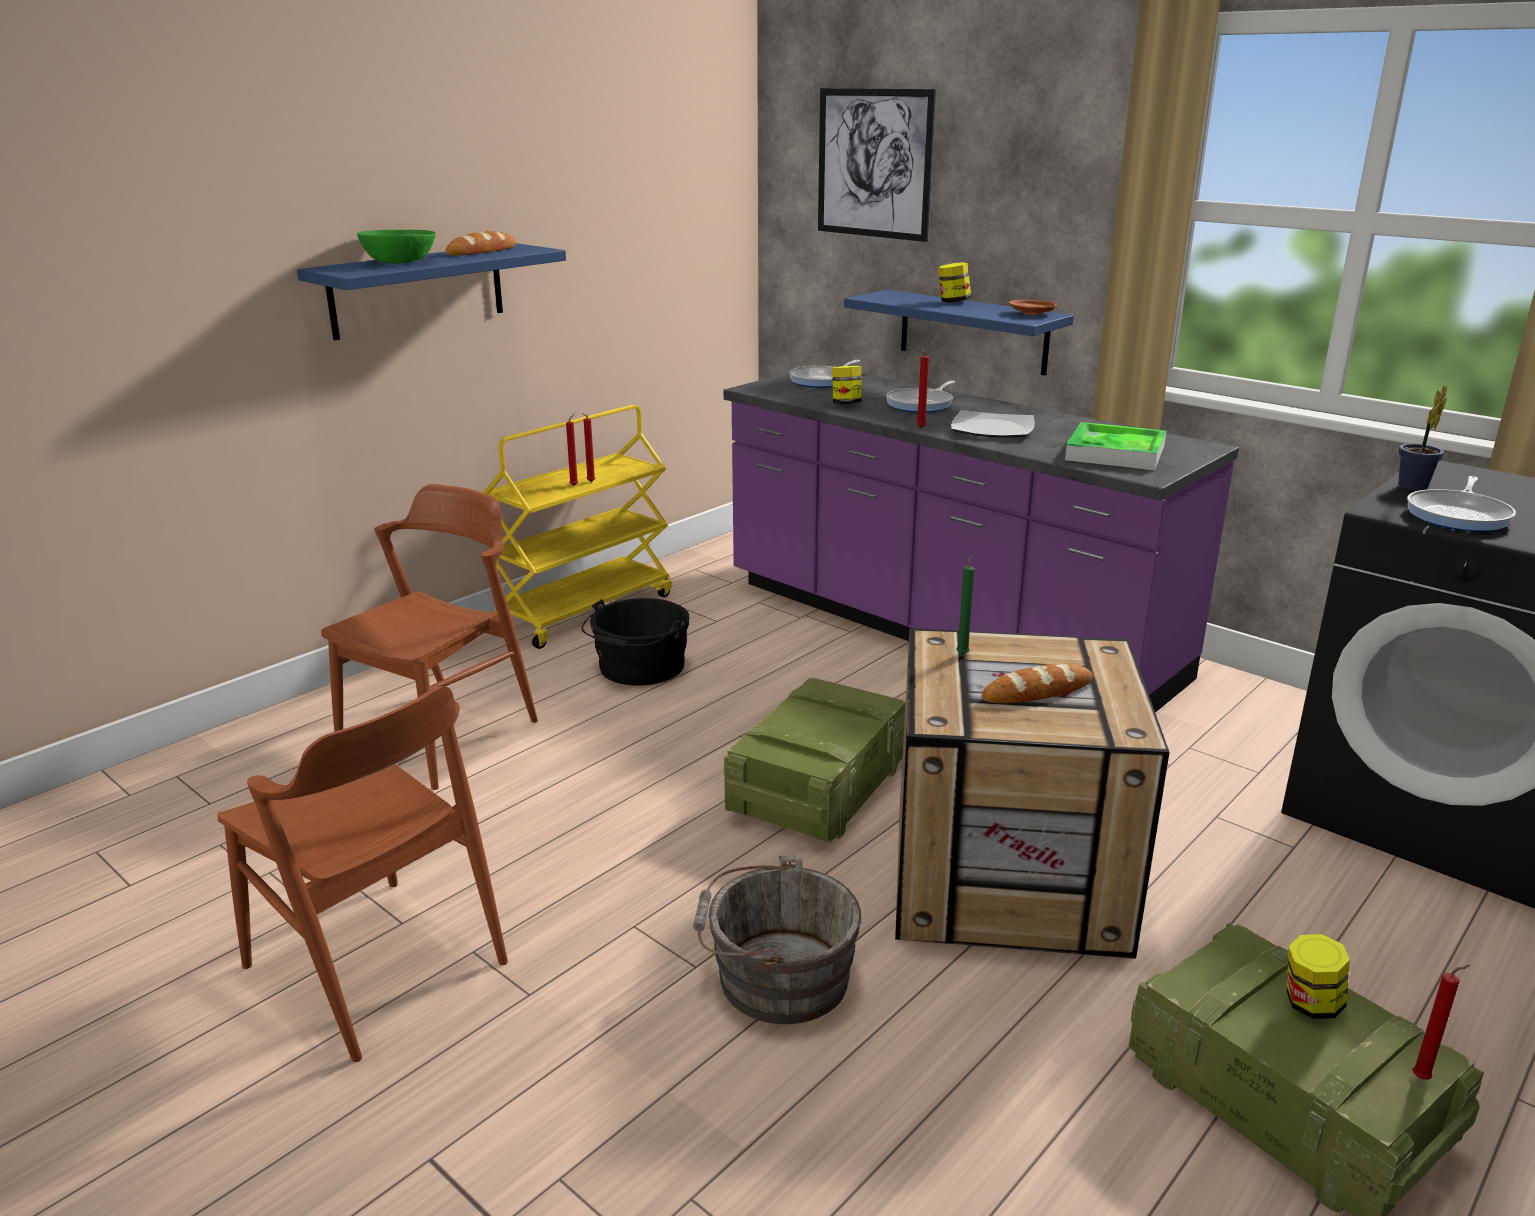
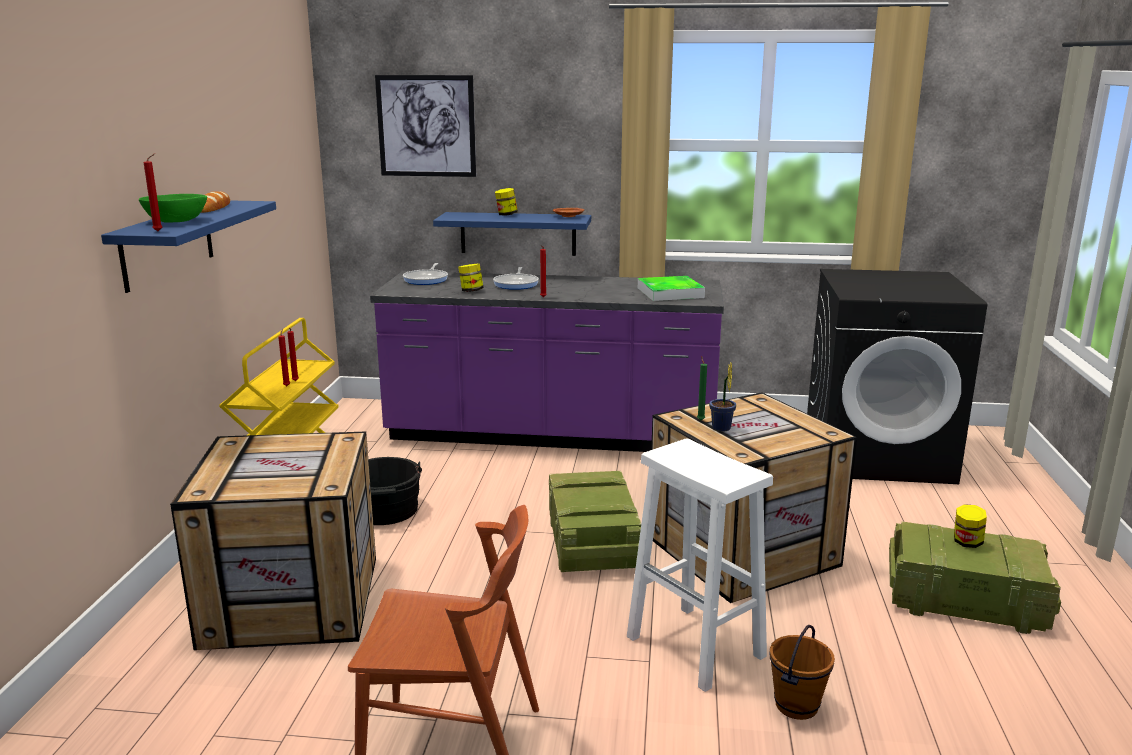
camera: 35 degrees left, 5 degrees down
(440, 736) = (295, 600): brown chair -> crate
(775, 977) = (697, 647): grey bucket -> white stool
(801, 1120) = (797, 706): none -> brown bucket
(991, 428) = (583, 291): plate -> none
(1037, 691) = (762, 427): bread -> none
(1411, 487) = (843, 283): potted plant -> potted plant (721, 429)
(1423, 1078) = (1034, 554): red candle -> red candle (159, 231)
(1459, 515) = (882, 291): frying pan -> none

